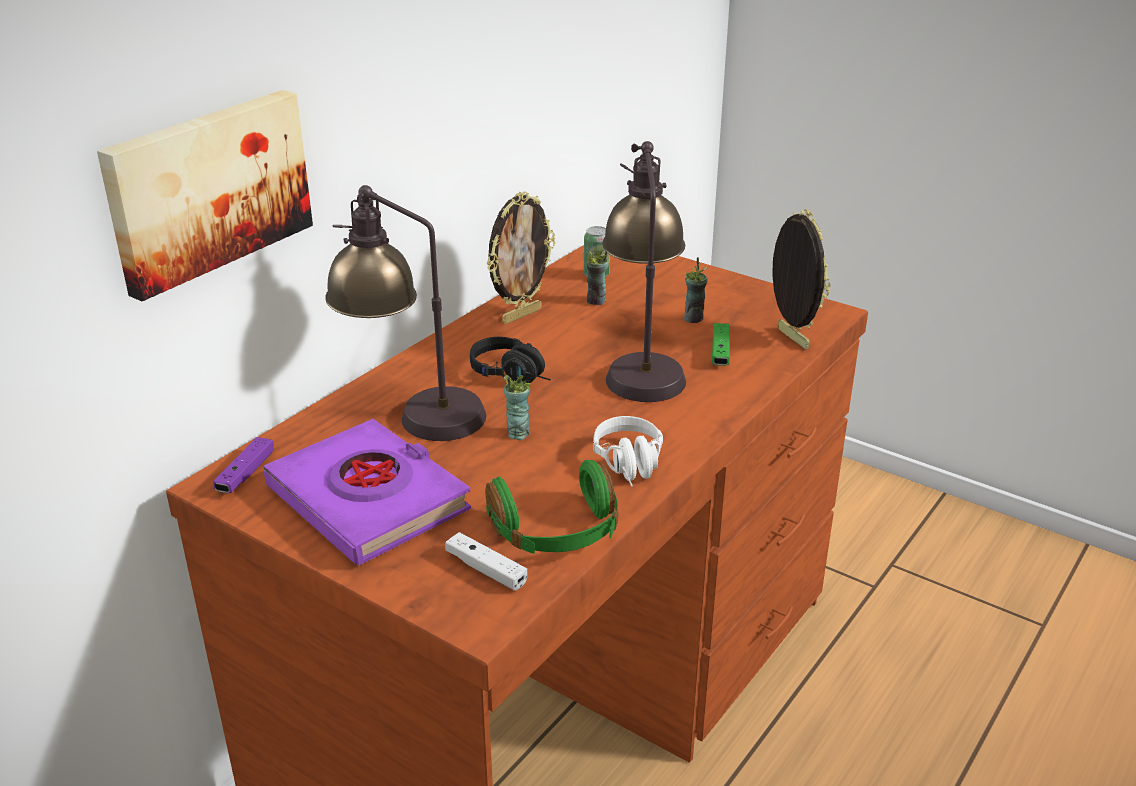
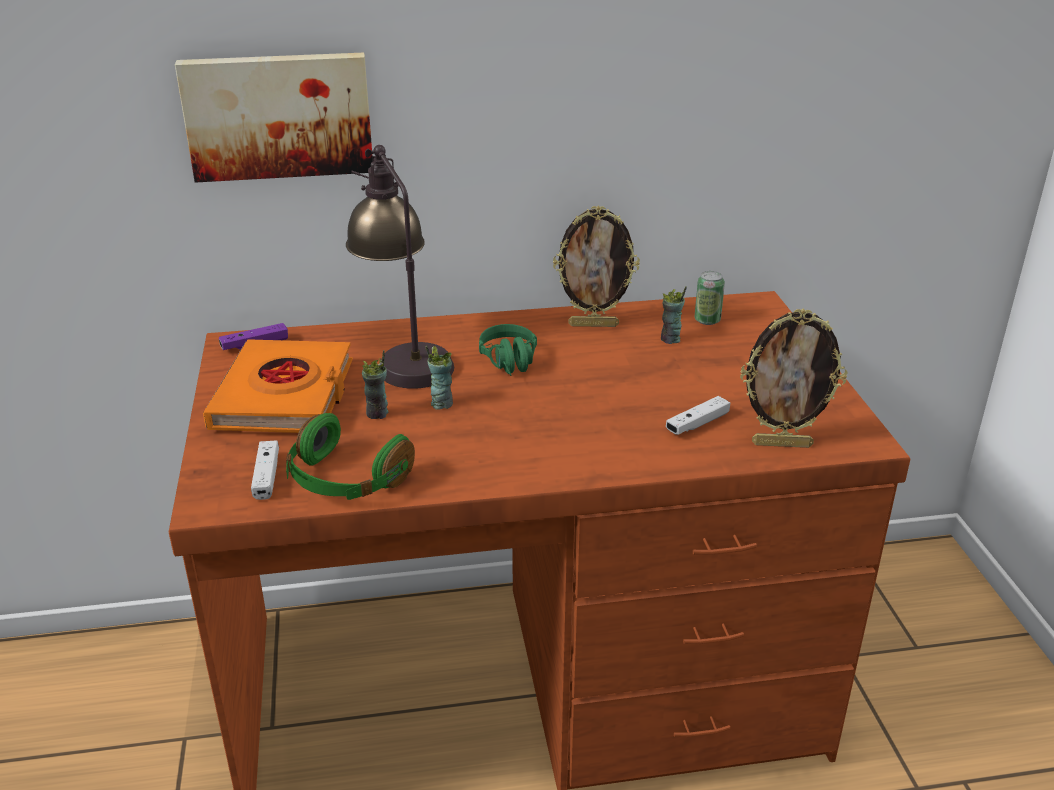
camera: 45 degrees right, 0 degrees up
(369, 500) = (285, 396): purple book -> orange book
(515, 375) = (511, 365): black headphones -> green headphones
(632, 468) = (470, 468): white headphones -> none
(642, 365) = (616, 402): table lamp -> none
(693, 318) = (725, 388): cup -> cup (377, 413)
(720, 352) = (697, 424): green game controller -> white game controller
(790, 339) = (782, 444): picture frame -> picture frame turned 75 degrees clockwise

